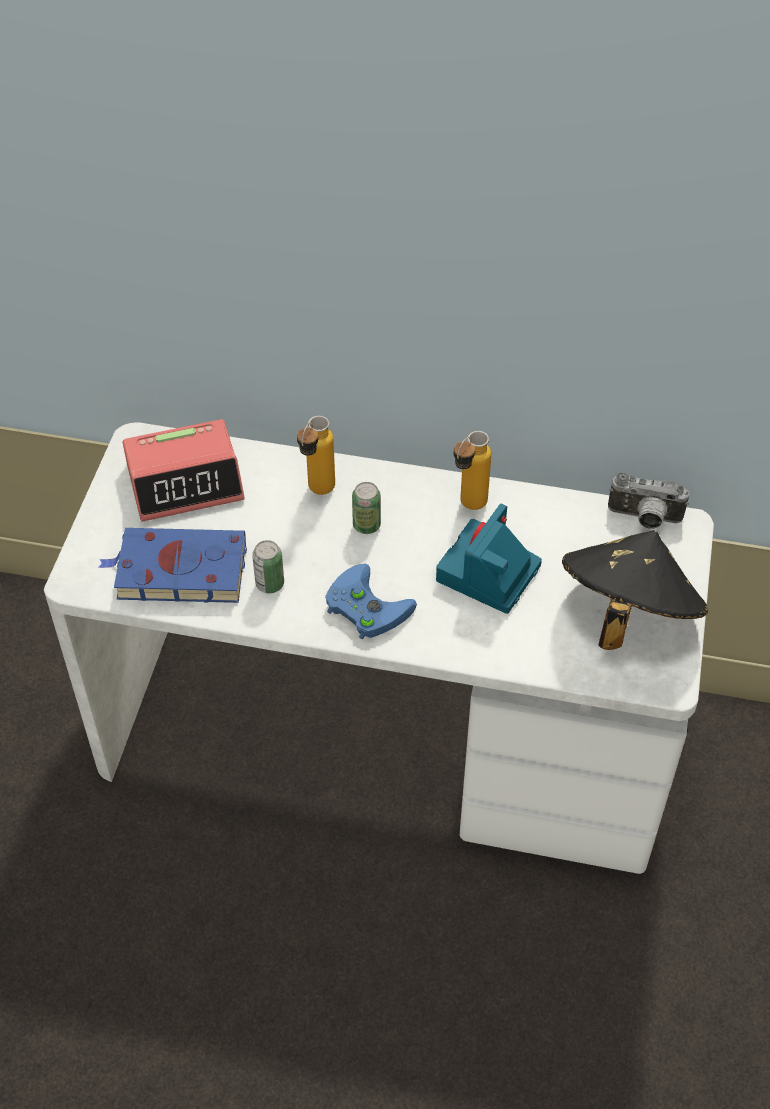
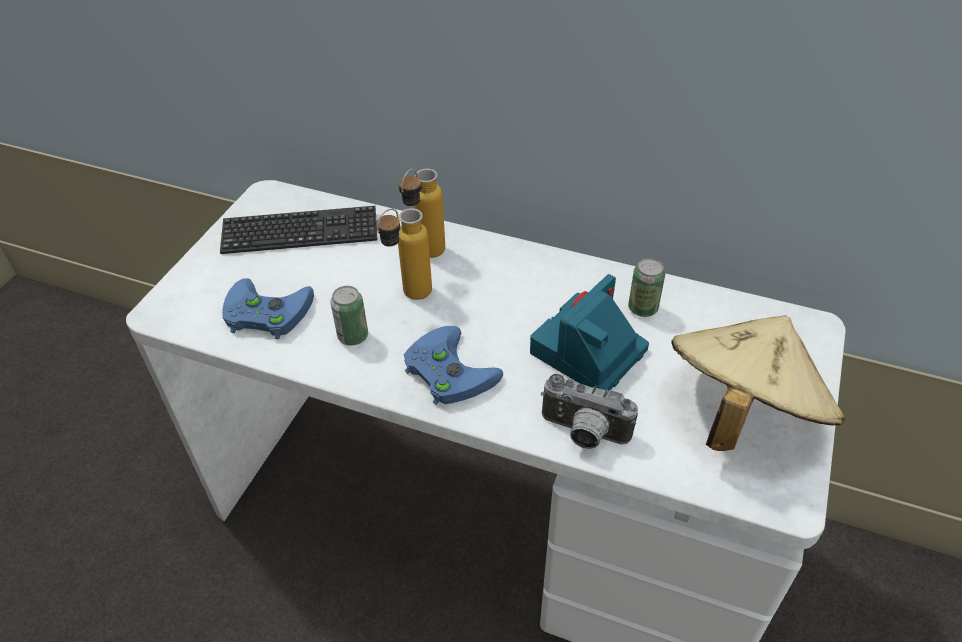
camera: 10 degrees right, 5 degrees down
(178, 571) = (263, 313): blue book -> blue game controller
(185, 481) = (300, 233): alarm clock -> keyboard
(366, 525) = (468, 291): can -> can (642, 308)
(467, 508) = (576, 285): bottle -> bottle (408, 297)
(626, 613) = (741, 413): black hat -> beige hat
(644, 519) = (767, 315): camera -> camera (583, 434)

